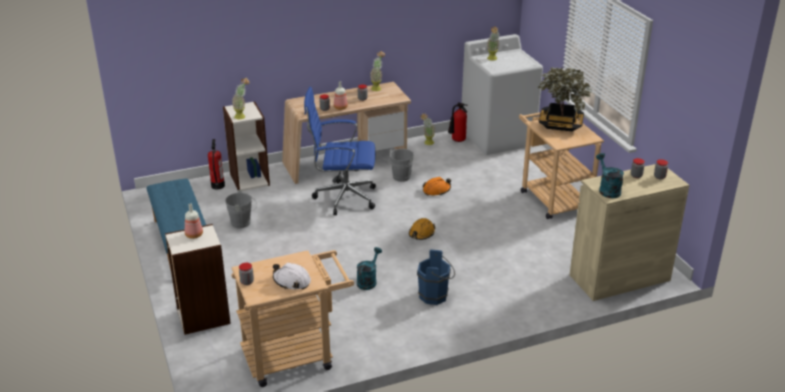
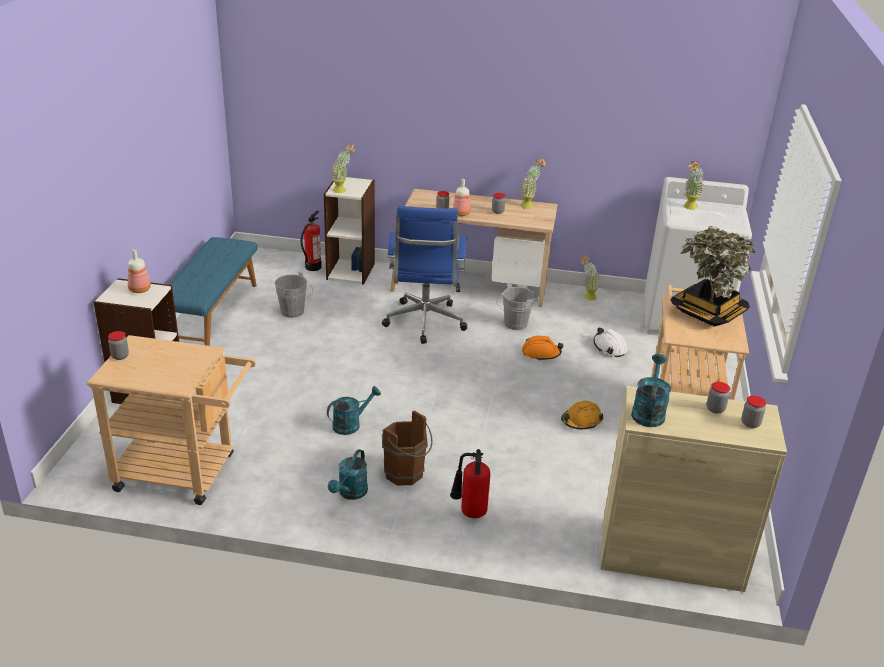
camera: 30 degrees right, 0 degrees up
(291, 281) = (162, 374): white hard hat -> white hard hat (609, 348)
(342, 198) = (424, 324): blue office chair -> blue office chair turned 120 degrees counterclockwise
(415, 321) = (350, 493): none -> turquoise watering can
(421, 233) = (469, 395): orange hard hat -> orange hard hat (581, 421)
(435, 296) = (406, 474): blue bucket -> brown bucket
(457, 141) = (627, 306): fire extinguisher -> fire extinguisher (469, 513)

